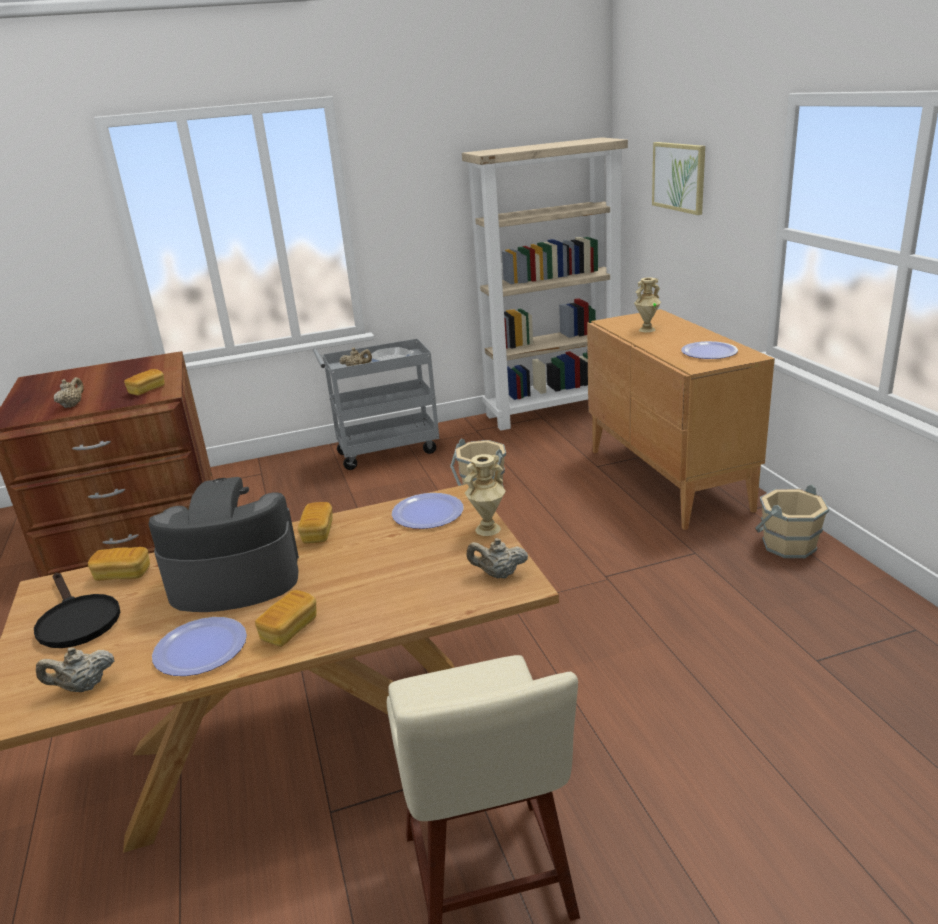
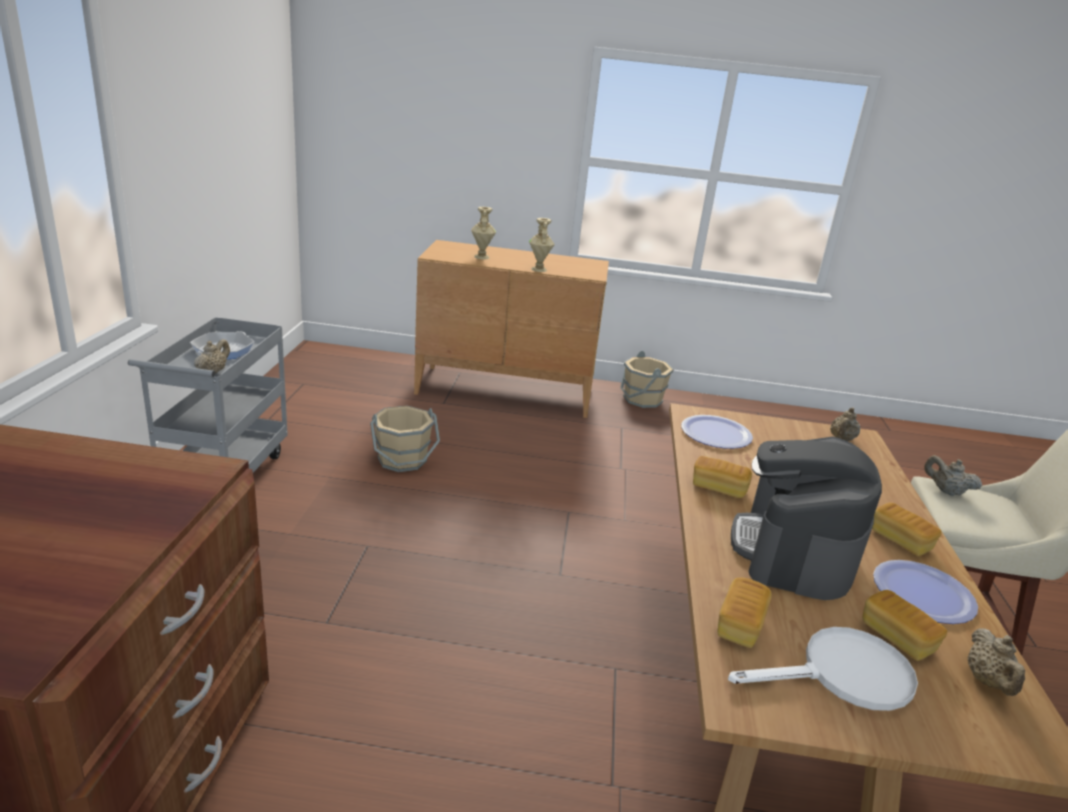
camera: 70 degrees left, 0 degrees up
(72, 405) = (71, 563): beige teapot -> beige teapot (946, 491)
(76, 620) = (842, 676): black frying pan -> white frying pan
(147, 390) = (145, 480): bread -> bread (897, 637)
(488, 529) = (765, 422): beige vase -> beige vase (539, 269)
(553, 410) = (299, 374): beige bookcase -> none
(679, 177) = (432, 110): picture -> none
(709, 352) = (568, 264): plate -> none

